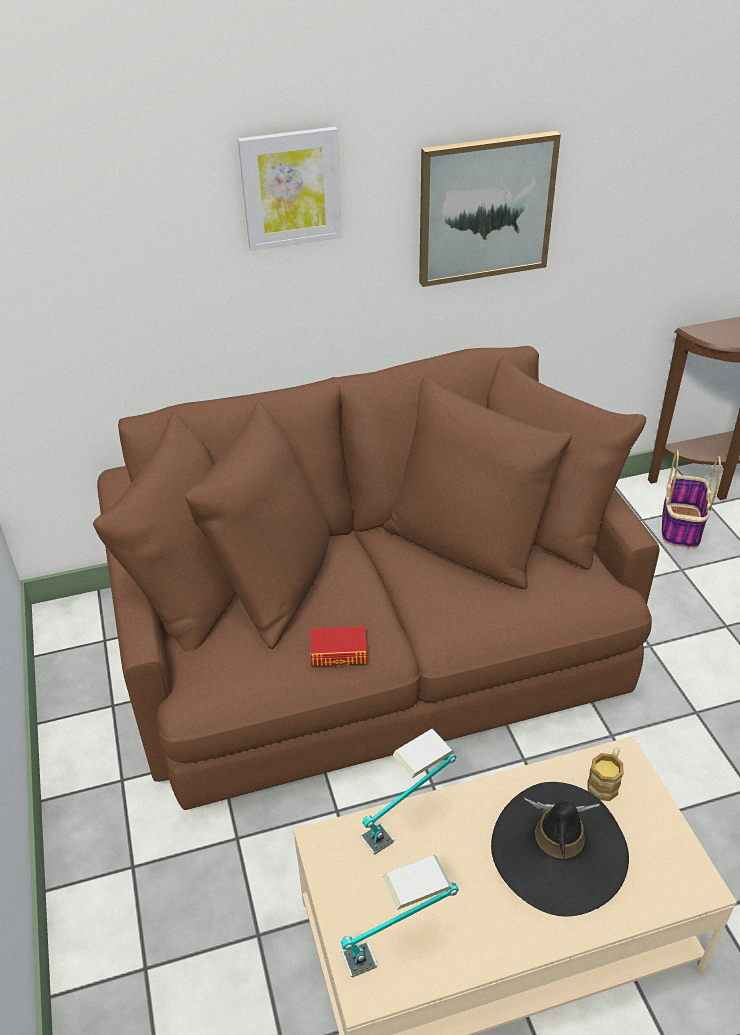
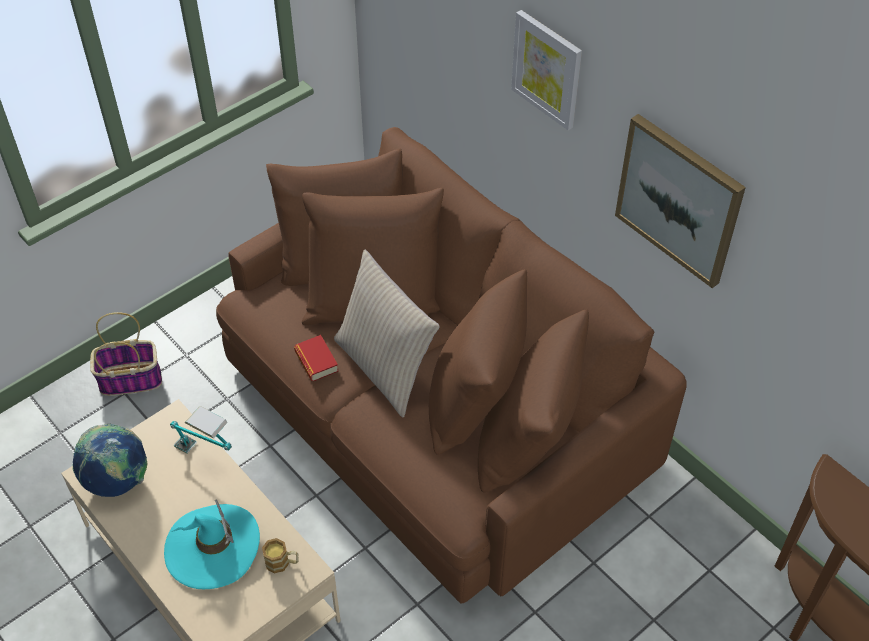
camera: 65 degrees right, 10 degrees up
(384, 595) = (385, 368): none -> beige pillow
(399, 944) = (118, 480): table lamp -> globe
(558, 852) = (213, 548): black hat -> turquoise hat
(680, 525) = (721, 607): basket -> basket (131, 379)

